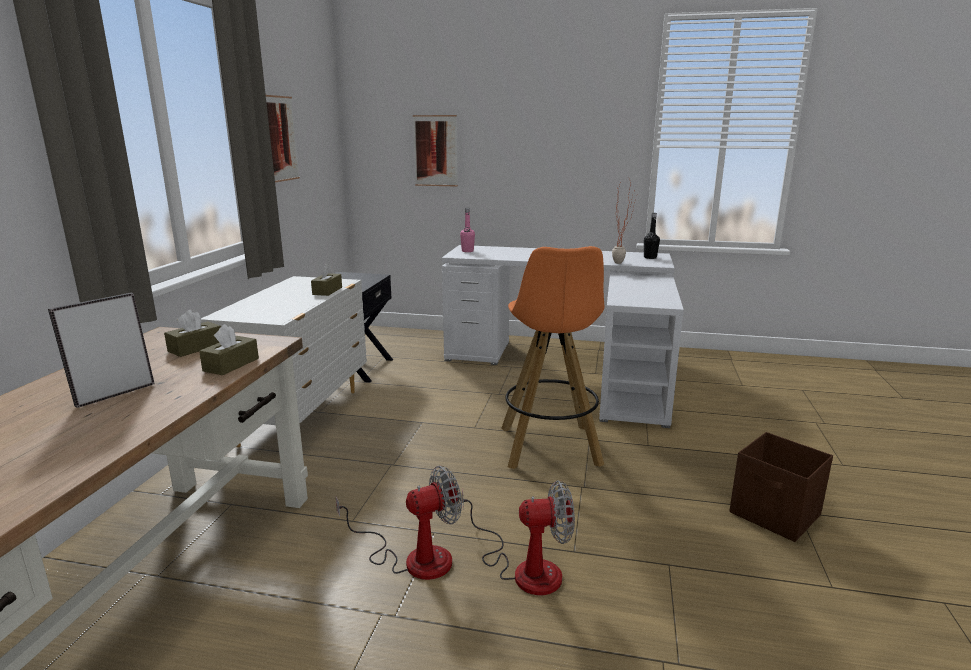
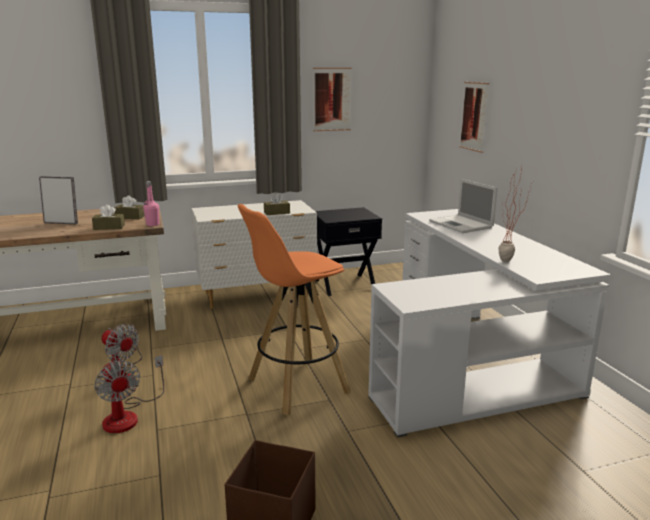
camera: 60 degrees right, 0 degrees up
(467, 251) = (442, 214): pink bottle -> pink bottle (153, 224)
(509, 253) = (461, 225): none -> laptop
(650, 257) = (563, 269): black bottle -> none

